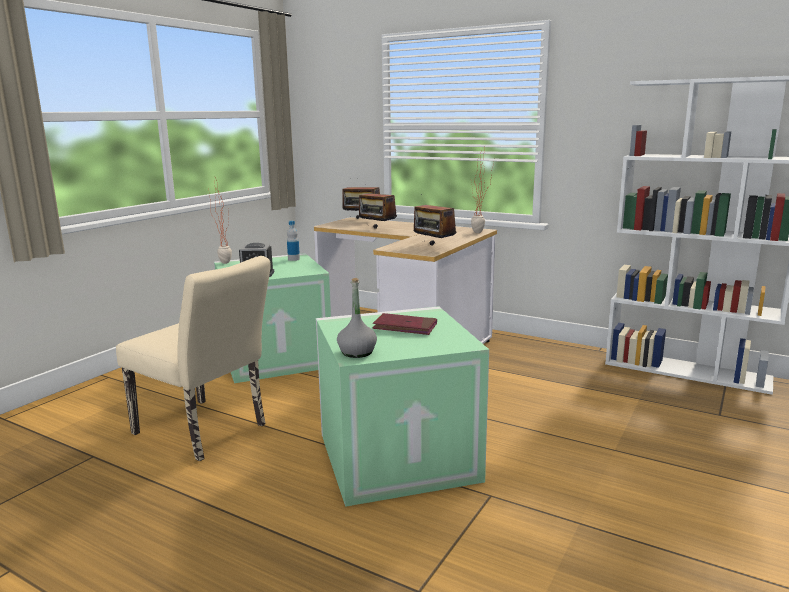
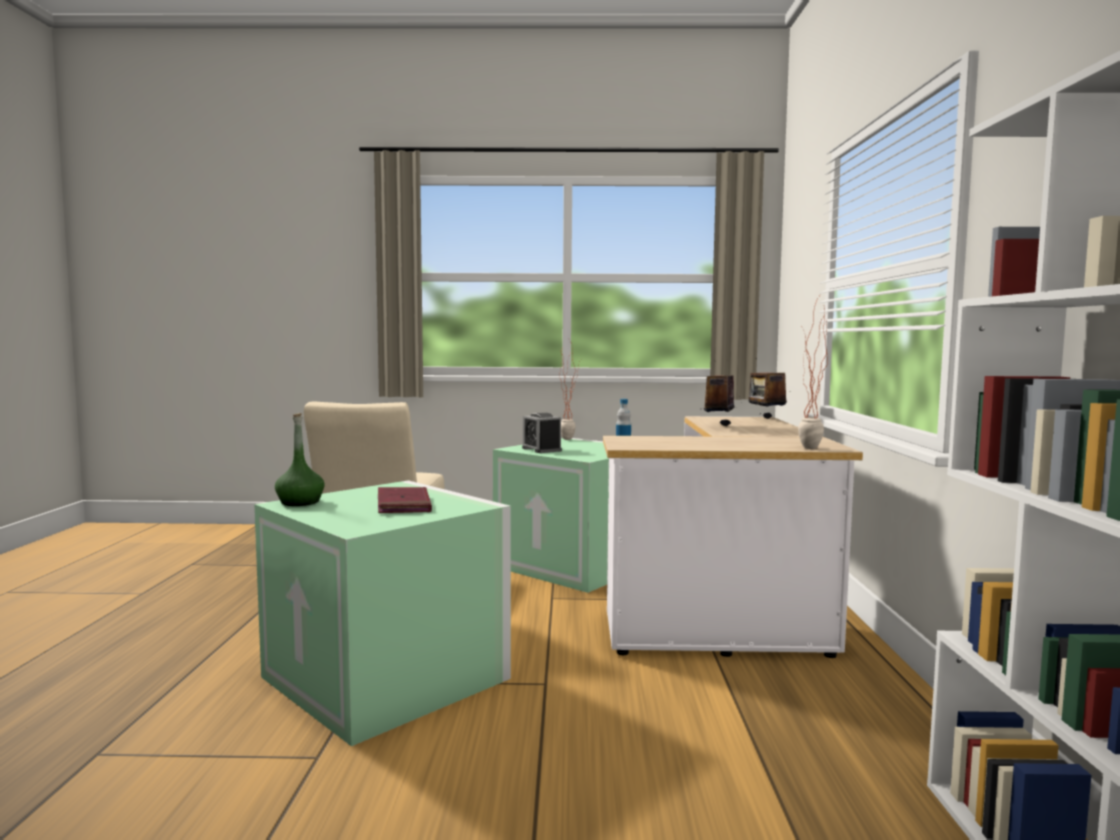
camera: 60 degrees right, 10 degrees down
(357, 352) = (300, 502): grey bottle -> green bottle
(433, 247) = (660, 445): radio -> none

